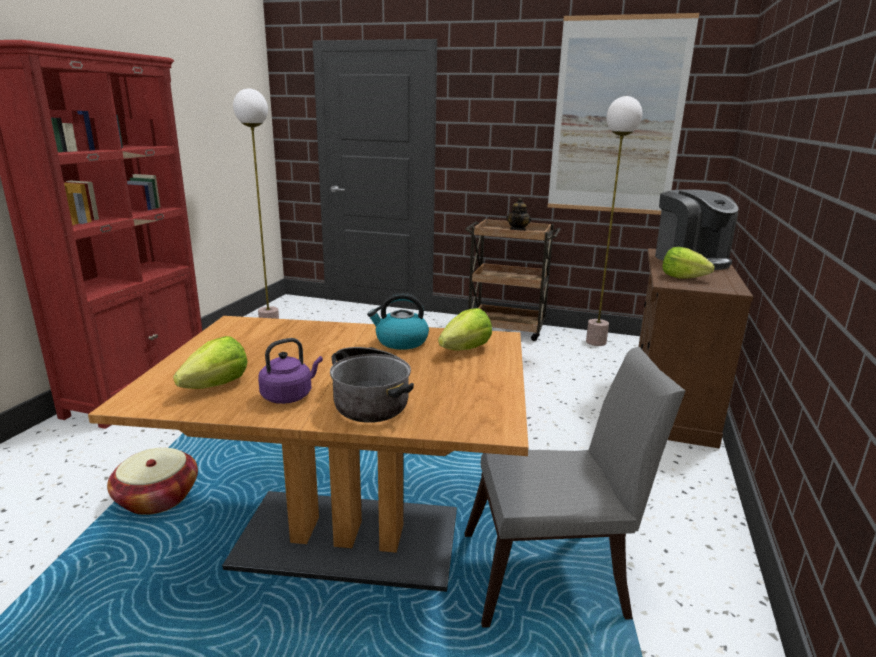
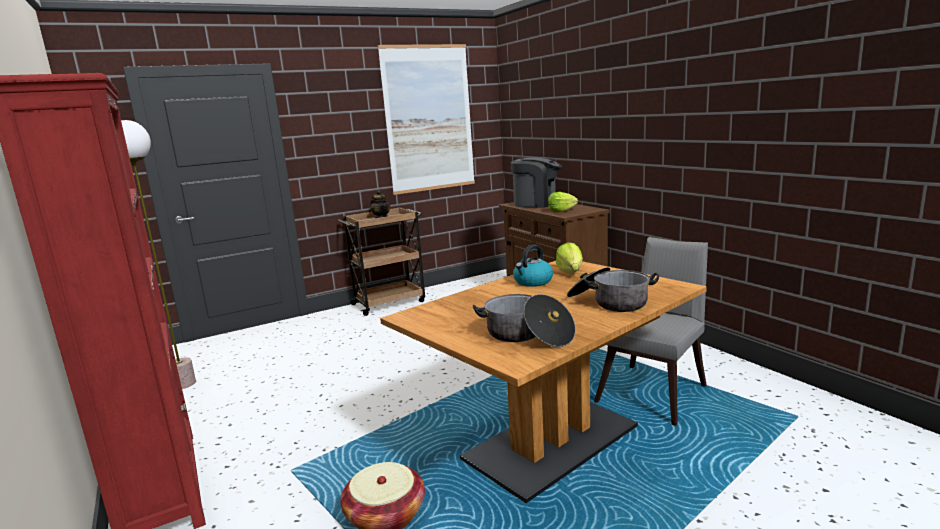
camera: 45 degrees left, 5 degrees down
(217, 385) = (527, 335): lettuce -> cooking pot
(289, 396) = (575, 319): purple kettle -> none
(596, 342) = (459, 288): floor lamp -> none

